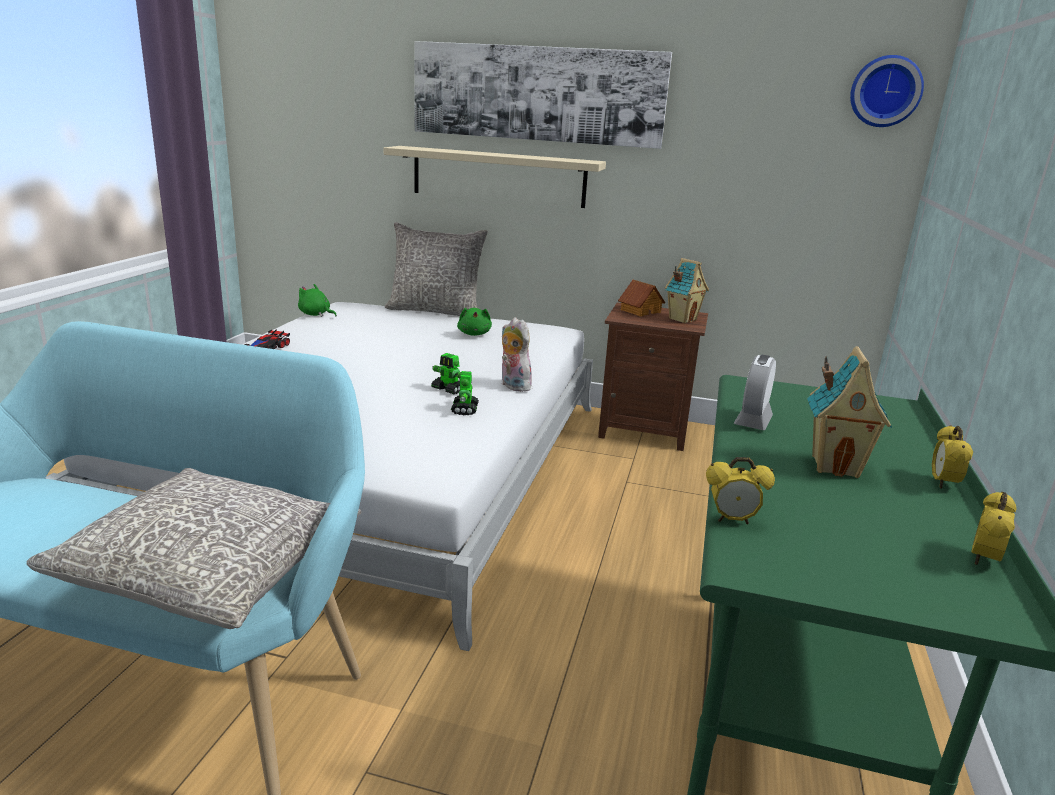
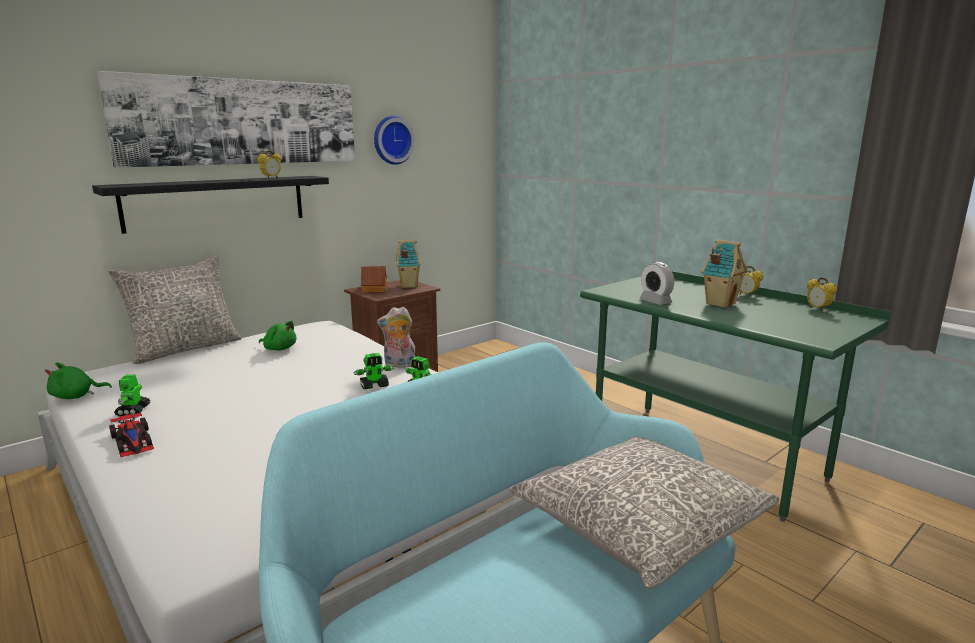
camera: 55 degrees left, 5 degrees down
(308, 334) = (133, 411): none -> toy robot
(498, 176) = (217, 202): beige shelf -> black shelf
(732, 520) = (772, 332): alarm clock -> alarm clock (271, 178)
(885, 91) = (472, 111): wall clock -> wall clock (392, 140)

